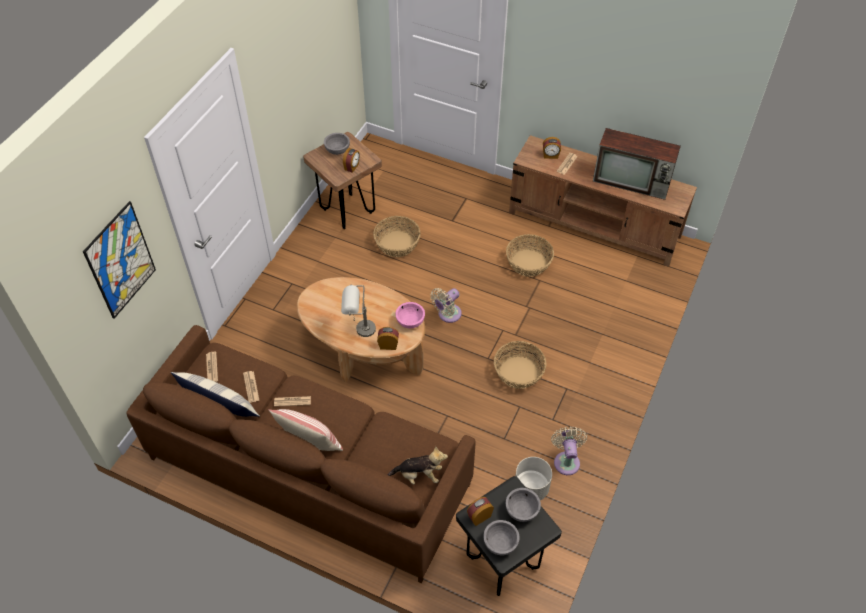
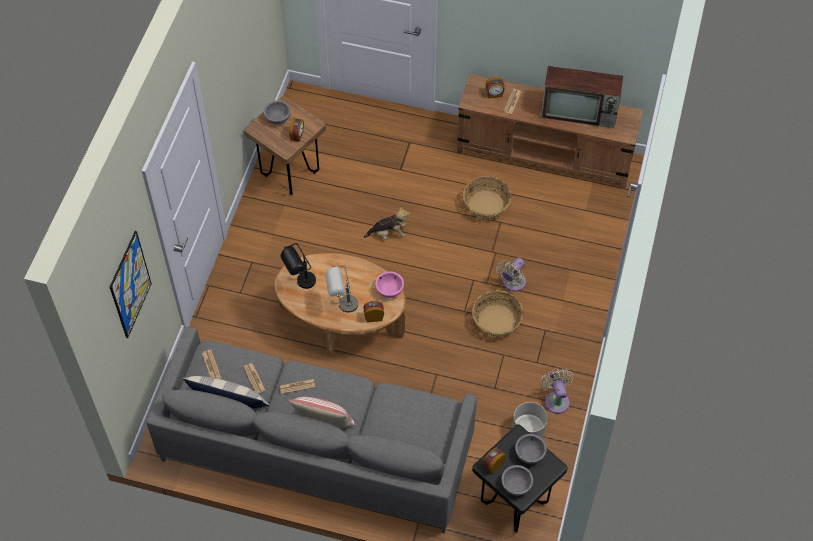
camera: 10 degrees left, 5 degrees up
(309, 471) = (317, 448): brown sofa -> grey sofa
(323, 303) = (300, 284): none -> black table lamp
(397, 244) = (350, 203): basket -> none
(419, 475) = (430, 437): plush toy -> plush toy (388, 233)
(447, 315) = (416, 272): beige fan -> beige fan (512, 283)

